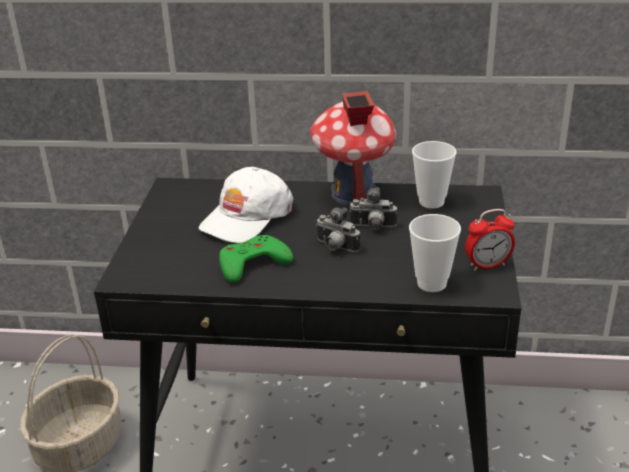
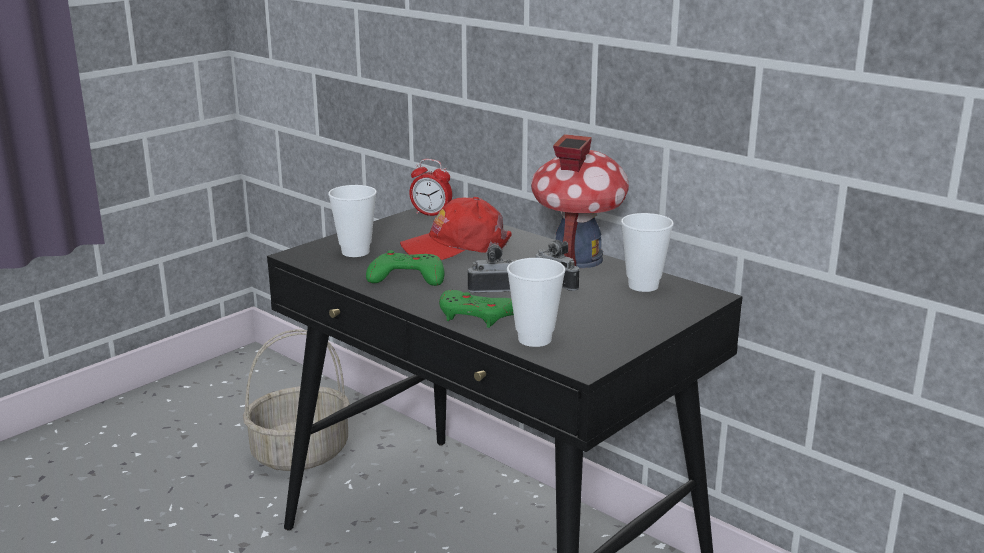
camera: 35 degrees right, 10 degrees down
(171, 255) = (355, 252): none -> cup
(246, 217) = (456, 247): white cap -> red cap
(335, 247) = (494, 288): camera -> camera turned 105 degrees clockwise
(361, 279) = (477, 315): none -> green game controller
(487, 265) = (612, 345): alarm clock -> alarm clock (431, 214)

